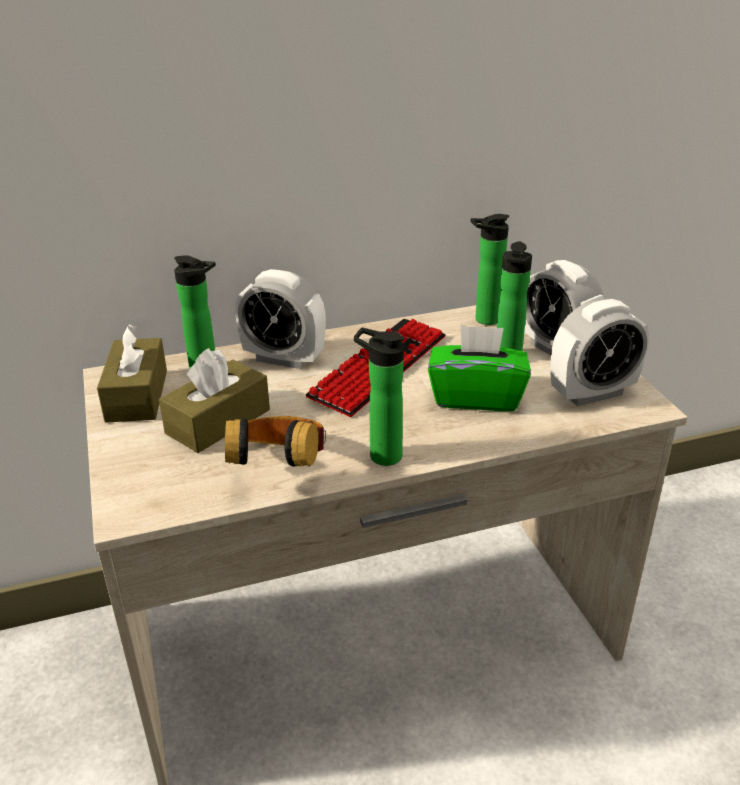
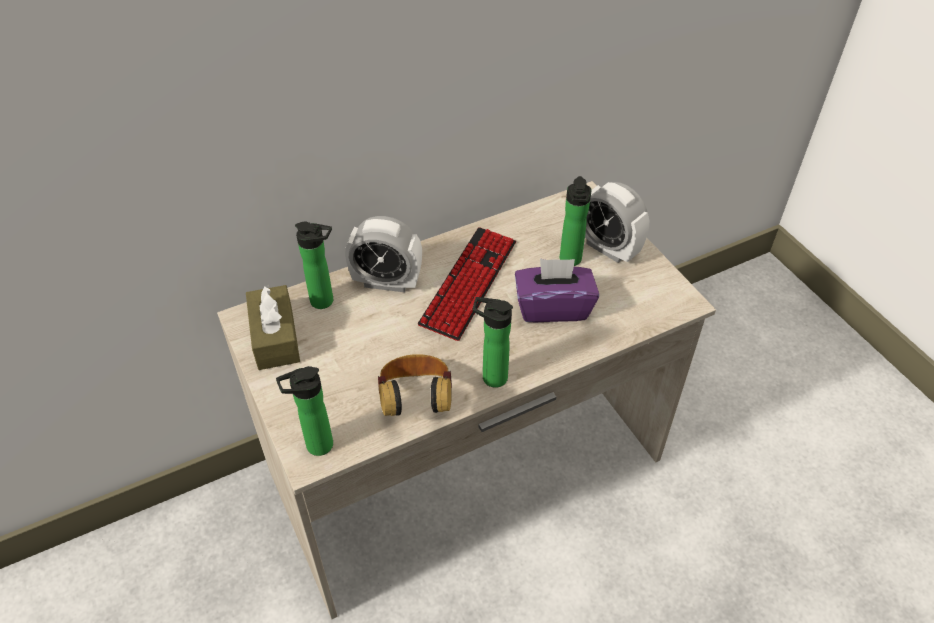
camera: 10 degrees left, 15 degrees up
(218, 421) = (352, 358): brown tissue box -> none
(476, 397) = (553, 307): green tissue box -> purple tissue box
(483, 320) = (543, 219): bottle -> bottle (315, 446)
(592, 393) = (642, 293): alarm clock -> none

